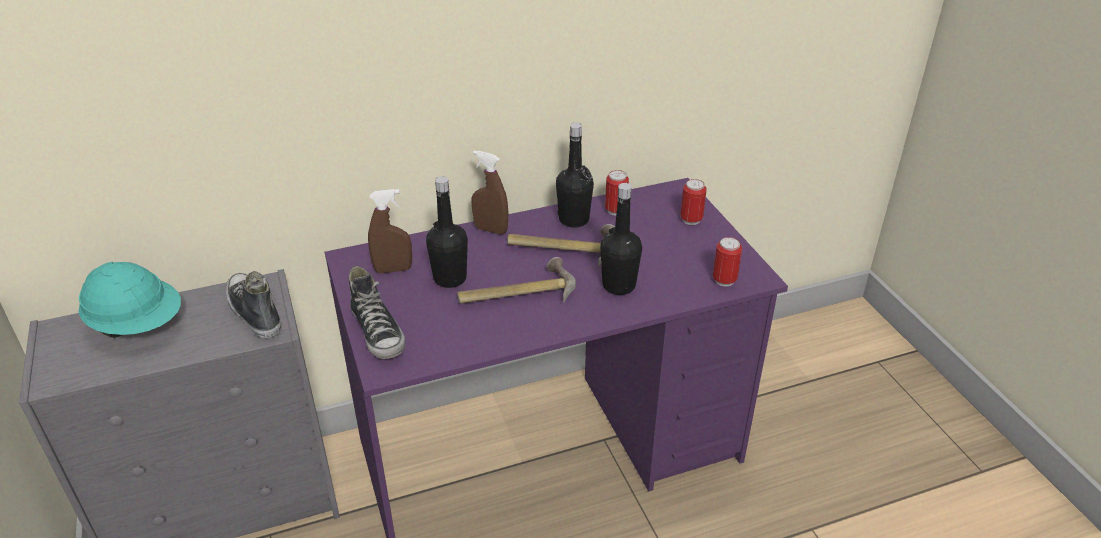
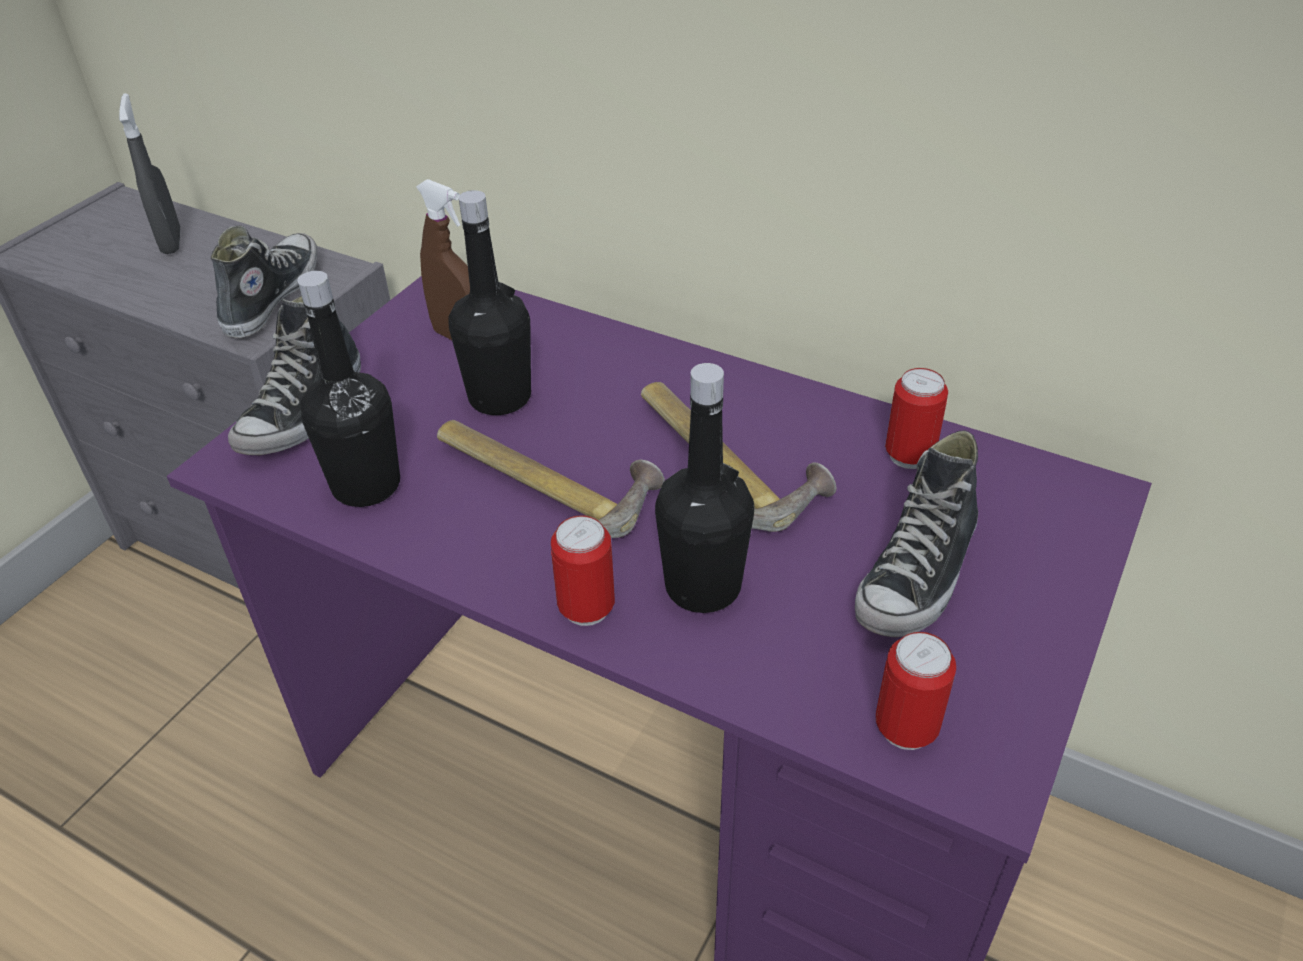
camera: 50 degrees right, 5 degrees up
(138, 325) = (171, 242): turquoise hard hat -> grey spray bottle
(490, 230) = (666, 363): brown spray bottle -> none
(574, 219) = (813, 426): black bottle -> black bottle (366, 485)
(669, 241) = (918, 575): none -> shoe
(691, 220) = (1027, 565): can -> can (586, 608)

